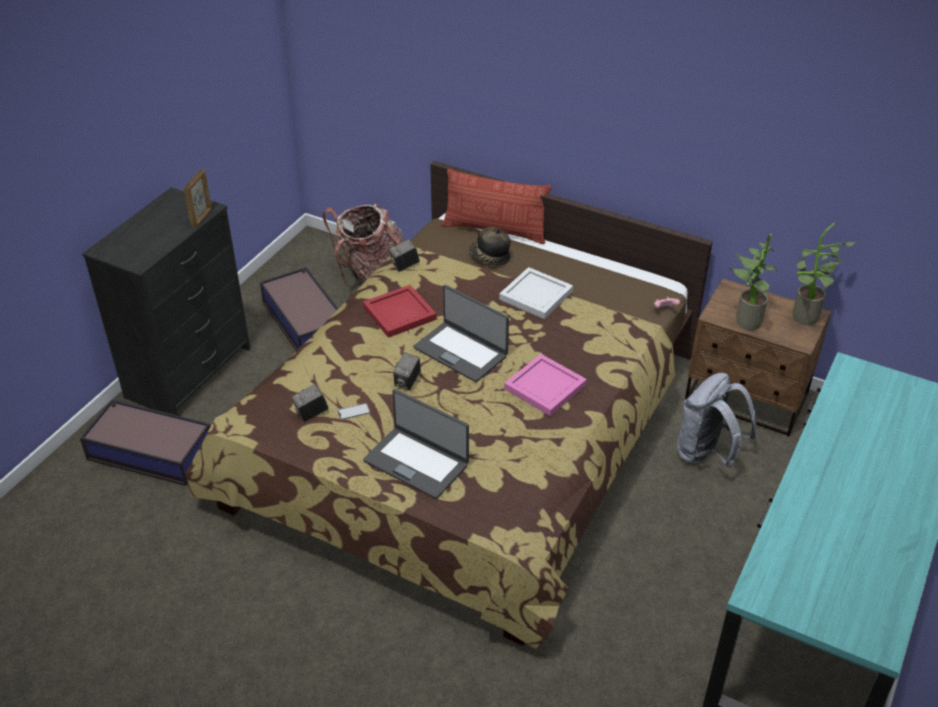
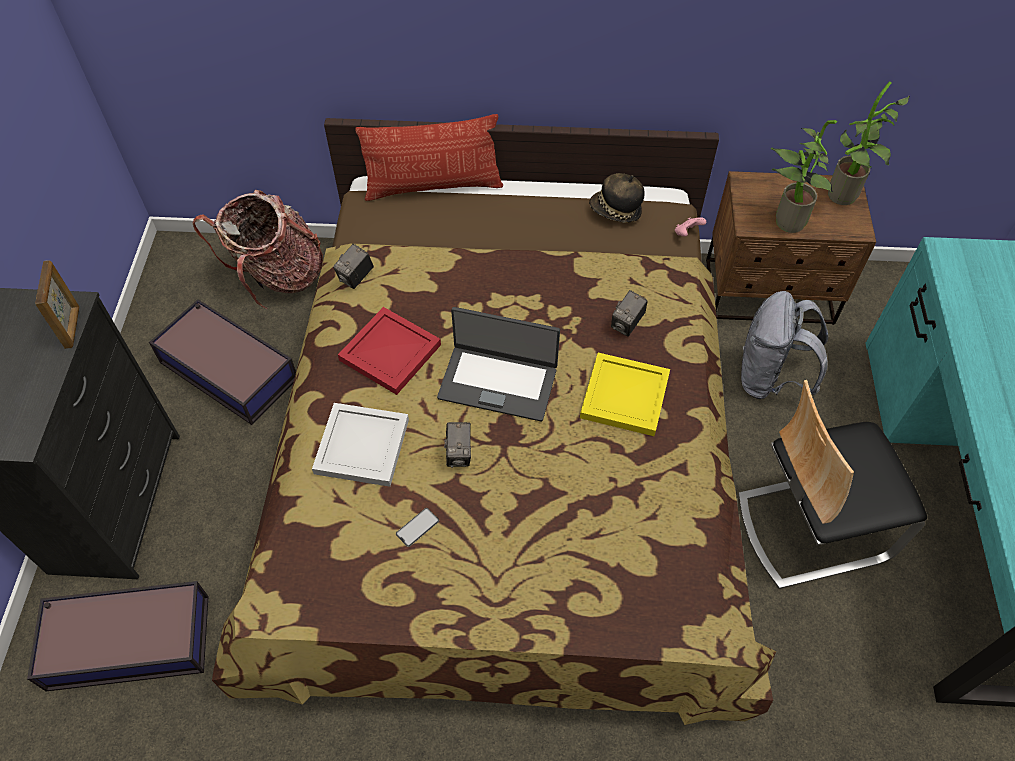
camera: 25 degrees left, 15 degrees up
(311, 413) = (364, 553): camera -> camera (627, 324)
(417, 462) = (539, 572): laptop -> none
(489, 257) = (450, 228): hat -> hat (615, 211)
(536, 296) = (539, 267): white tray -> white tray (363, 447)
(543, 387) = (623, 397): pink tray -> yellow tray
(676, 559) = (811, 526): none -> chair

